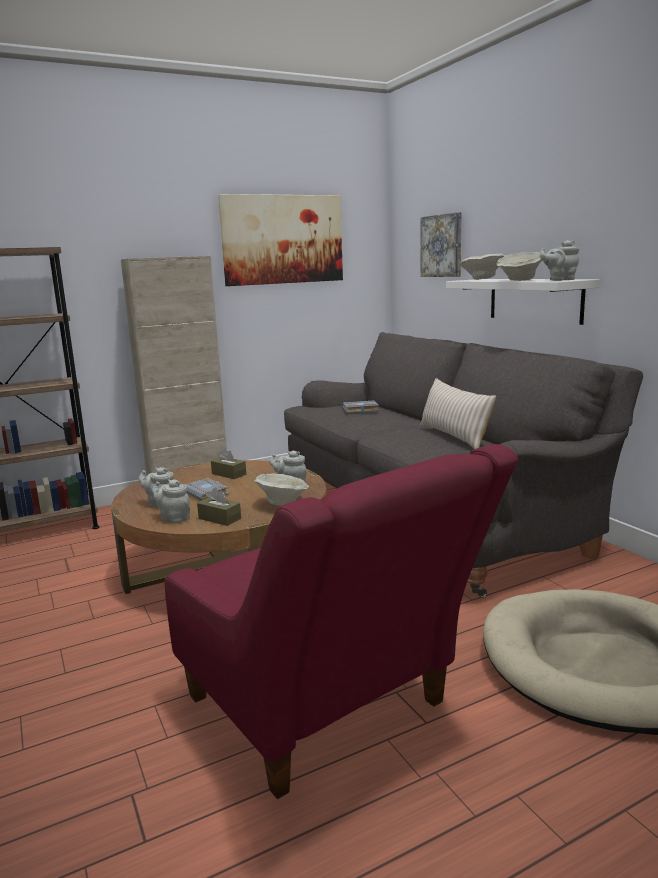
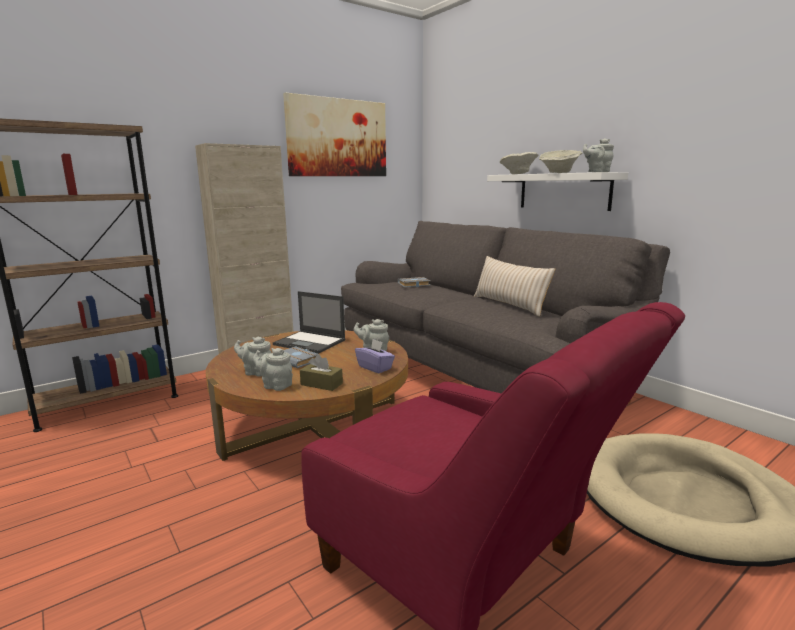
camera: 10 degrees left, 0 degrees up
(229, 474) = (310, 342): brown tissue box -> laptop
(283, 503) = (375, 367): beige bowl -> purple tissue box
(442, 246) = (474, 148): picture -> none

